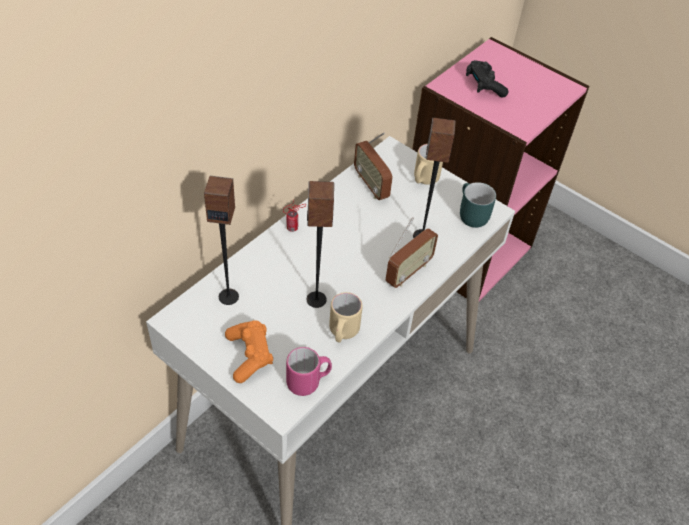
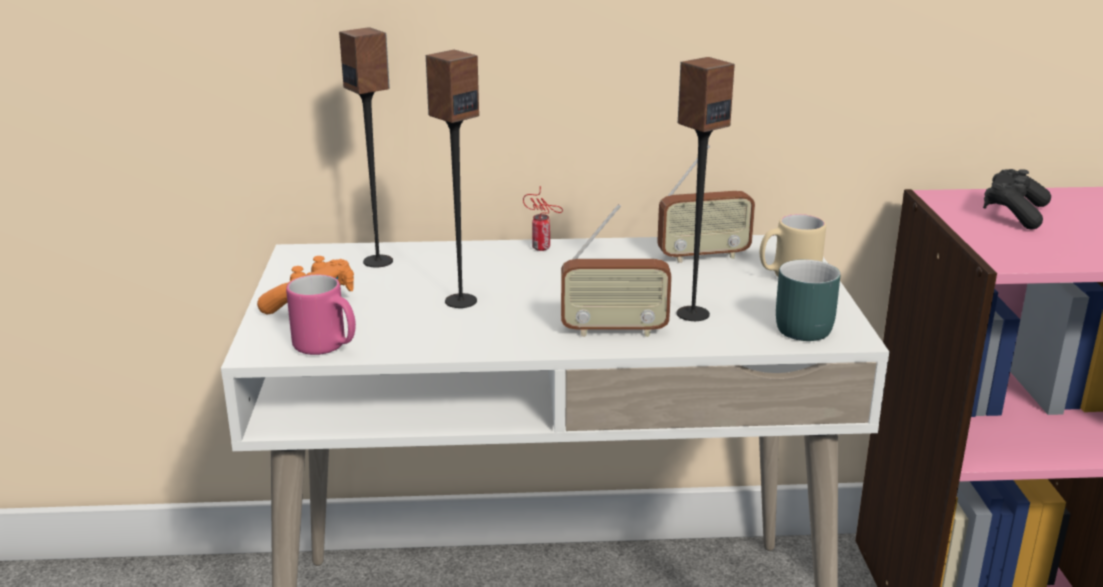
camera: 50 degrees right, 25 degrees down
(342, 332) = (438, 335): beige mug -> none
(371, 185) = (703, 256): radio -> radio turned 120 degrees counterclockwise

